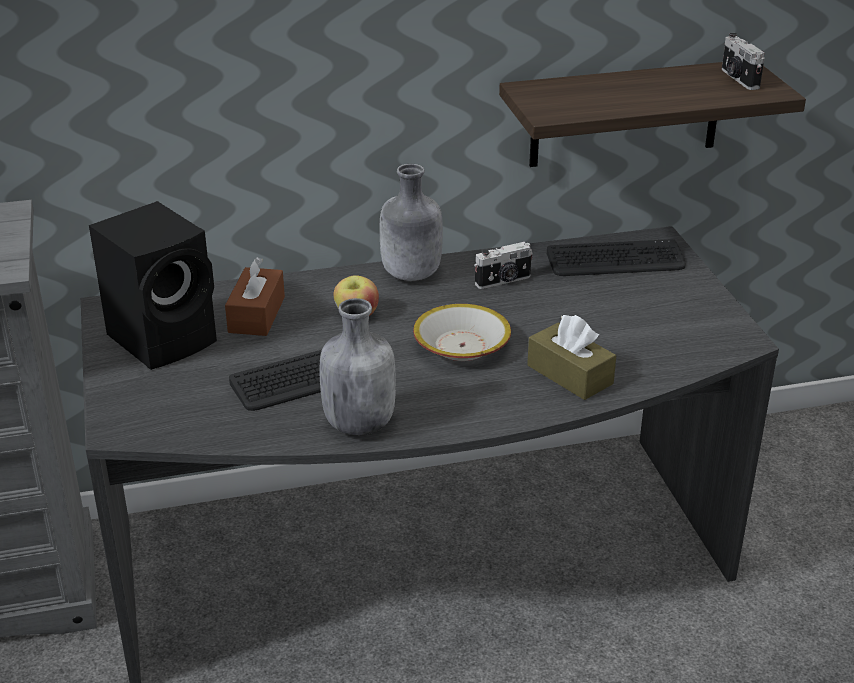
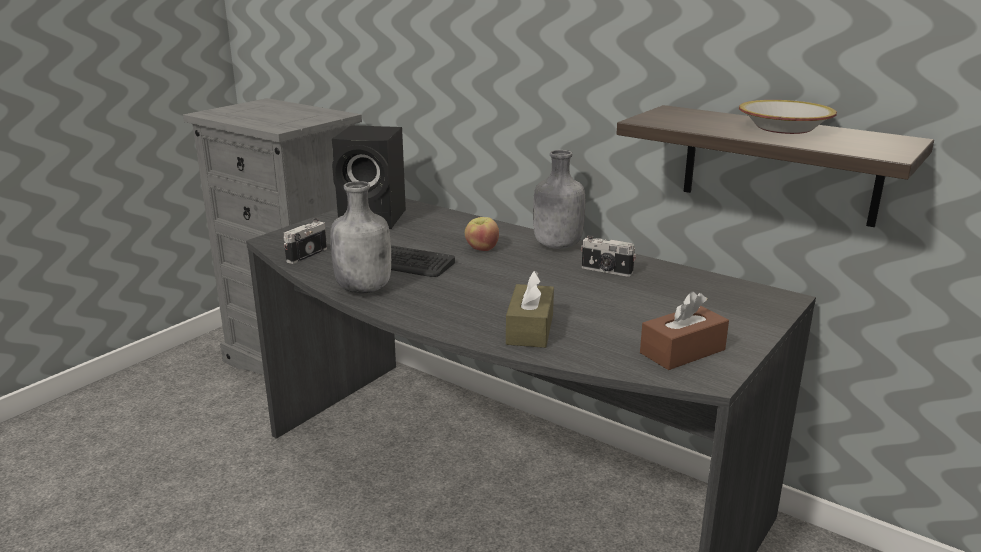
camera: 50 degrees right, 10 degrees down
(256, 314) = (435, 228): brown tissue box -> brown tissue box (682, 351)
(462, 346) = (501, 286): bowl -> bowl (784, 128)
(615, 261) = (715, 294): keyboard -> none
(738, 79) = (873, 142): camera -> camera (305, 255)

